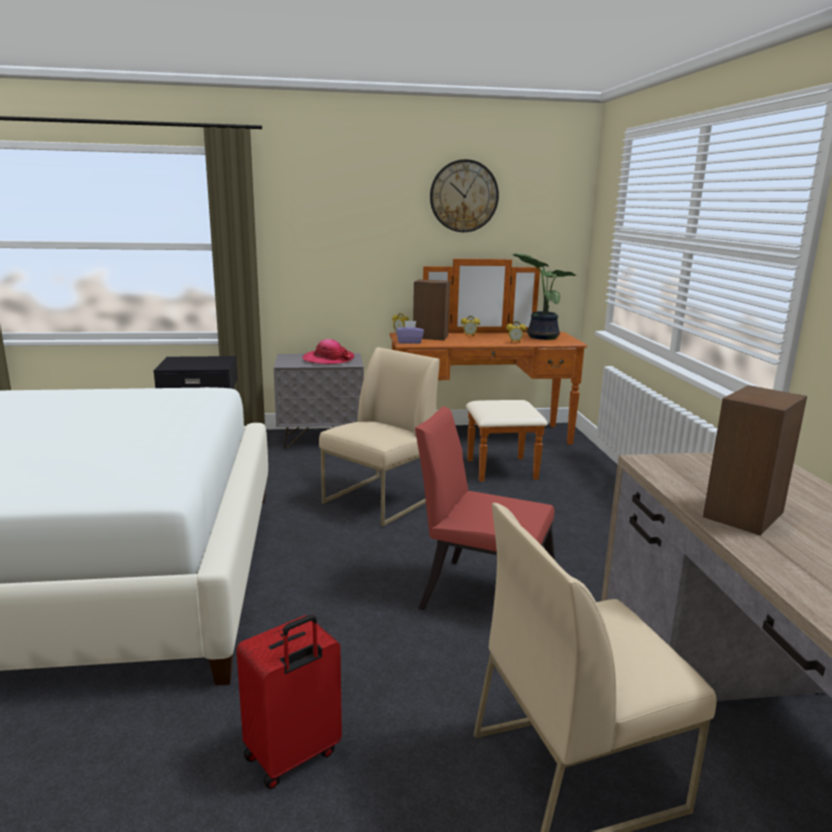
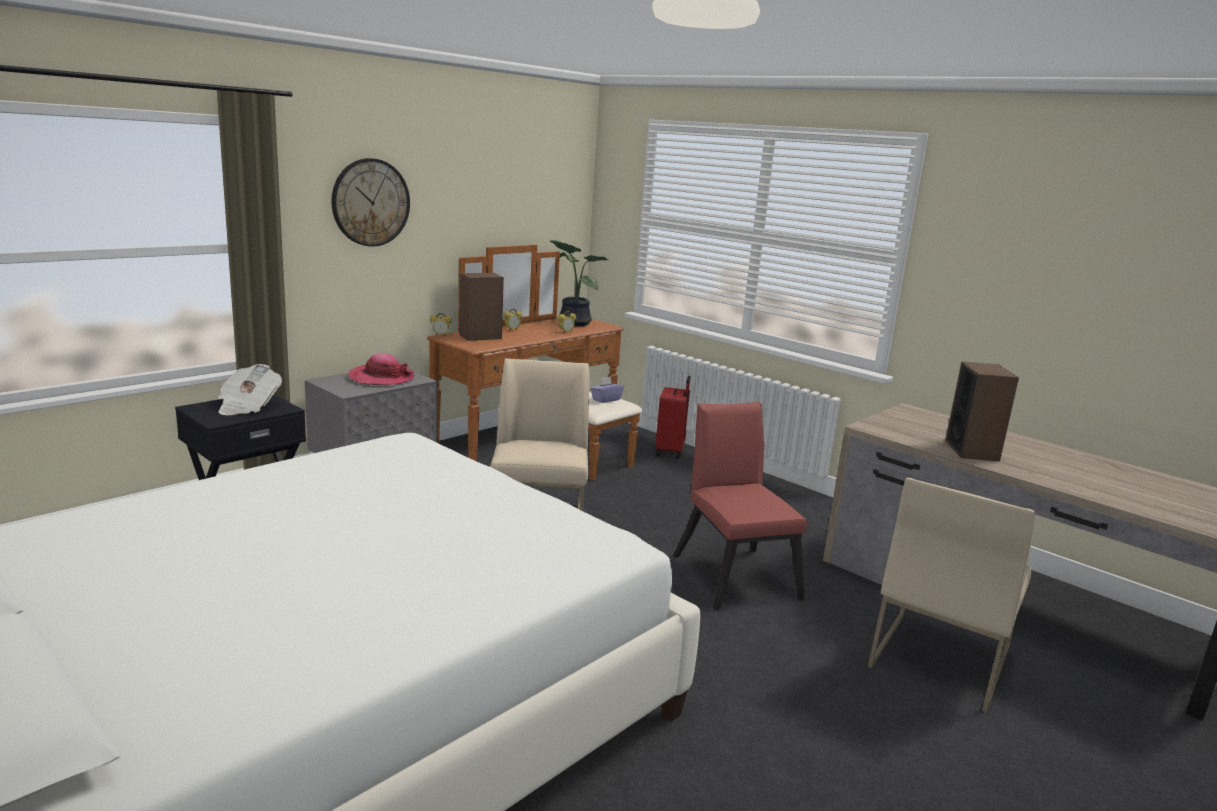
camera: 40 degrees left, 0 degrees up
(202, 362) = (248, 406): none -> newspaper
(293, 756) = (799, 735): red suitcase -> red suitcase (671, 451)
(409, 342) = (476, 346): purple tissue box -> purple tissue box (606, 399)
(464, 196) = (490, 178): wall clock -> wall clock (370, 202)
(481, 593) = (733, 573): red chair -> red chair turned 90 degrees clockwise

